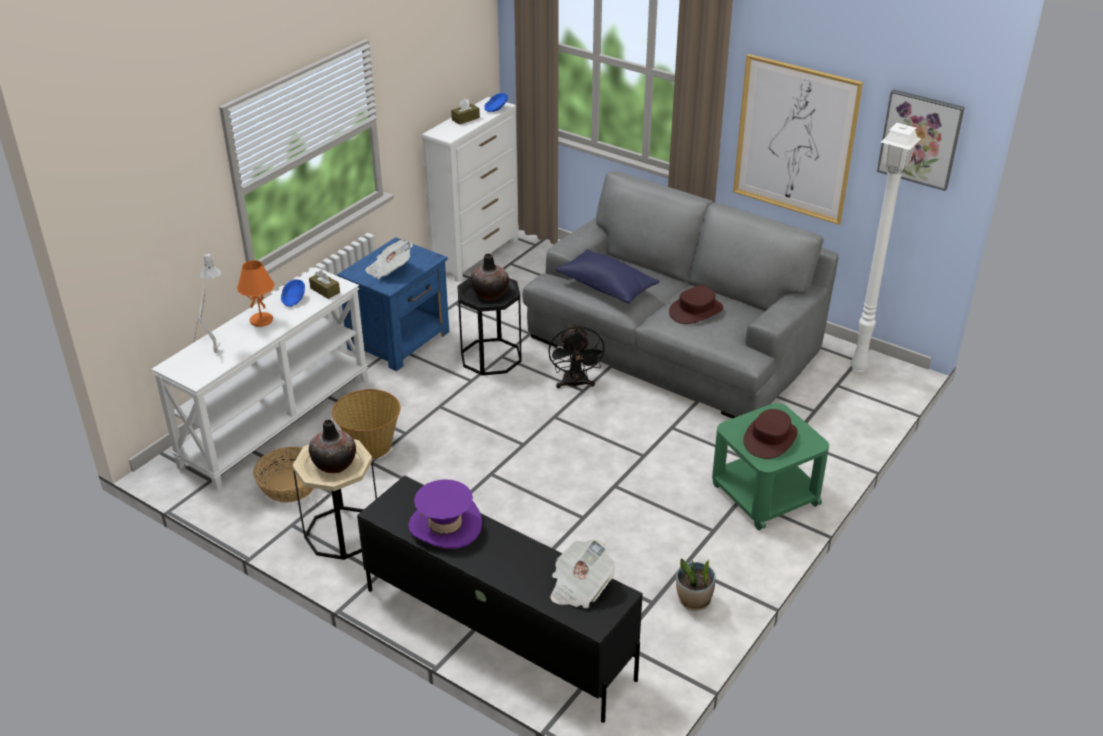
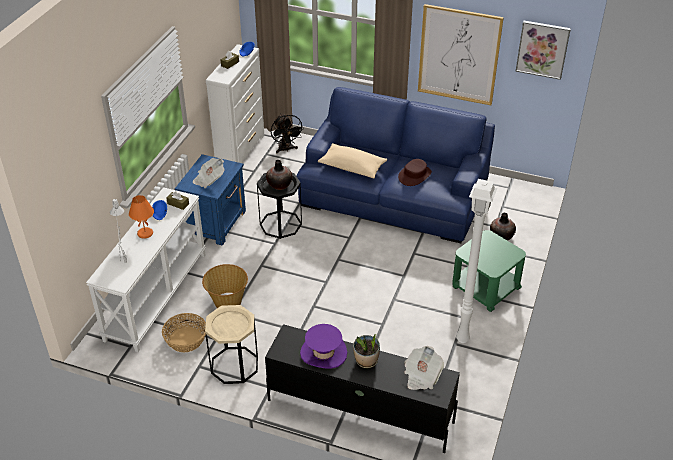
camera: 15 degrees left, 5 degrees up
(334, 464) = (231, 324): vase -> vase (501, 236)
(575, 384) = (342, 234): black fan -> black fan (286, 149)
(607, 287) = (352, 168): blue pillow -> beige pillow
(673, 343) = (393, 195): grey sofa -> blue sofa
(694, 601) = (468, 365): potted plant -> potted plant (366, 361)
(770, 438) = (490, 255): brown hat -> none
(860, 368) = (512, 192): white floor lamp -> white floor lamp (463, 338)

